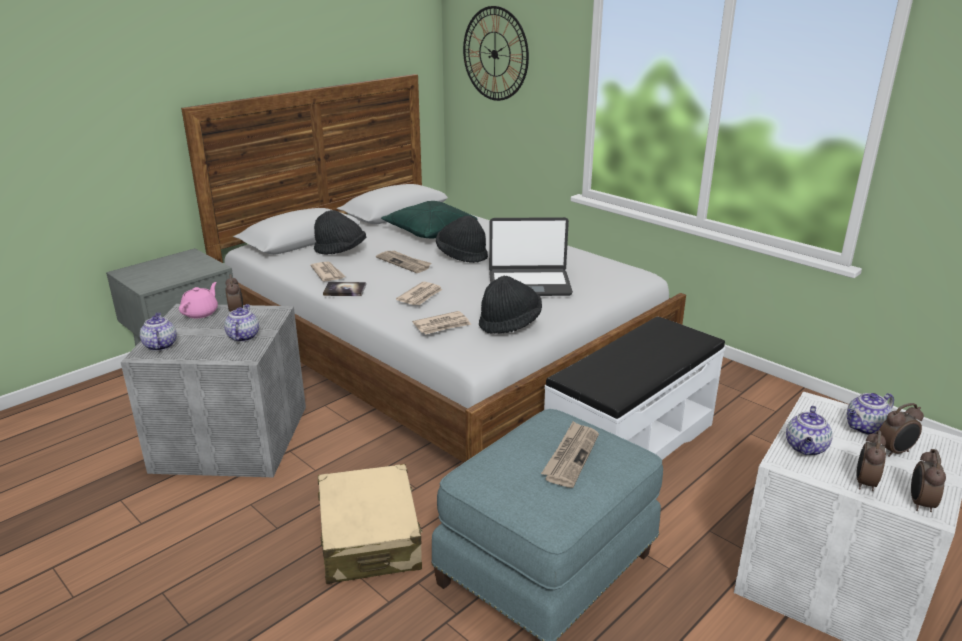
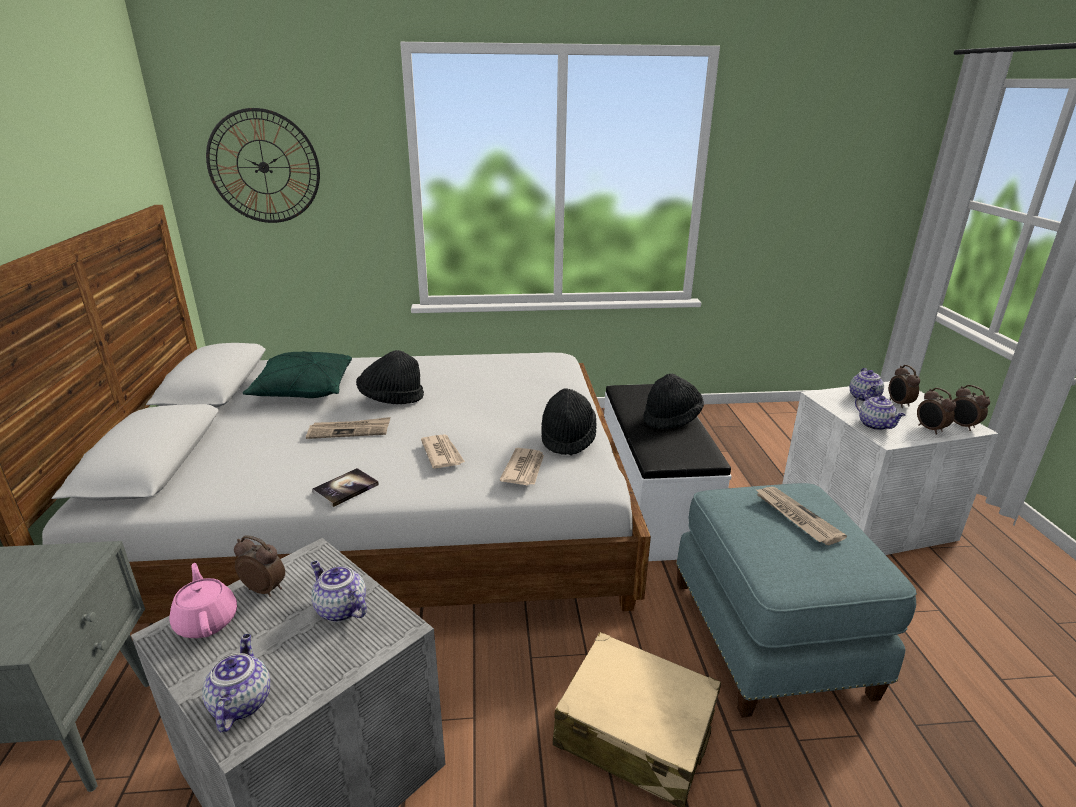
camera: 50 degrees left, 0 degrees up
(160, 345) = (241, 702): teapot -> teapot turned 60 degrees clockwise
(328, 273) = (283, 481): newspaper -> none
(341, 251) = (244, 451): black hat -> black hat (671, 418)
(529, 284) = (504, 398): laptop -> none
(895, 452) = (898, 404): alarm clock -> alarm clock turned 150 degrees clockwise

